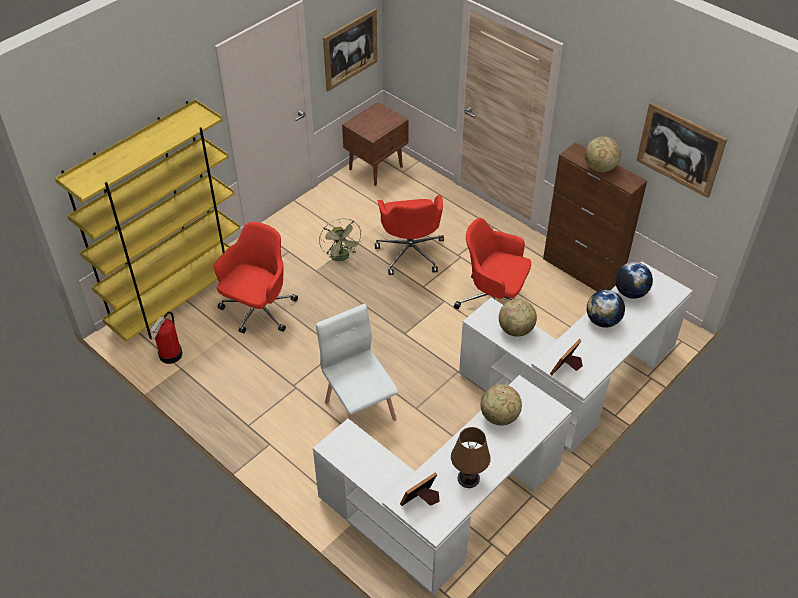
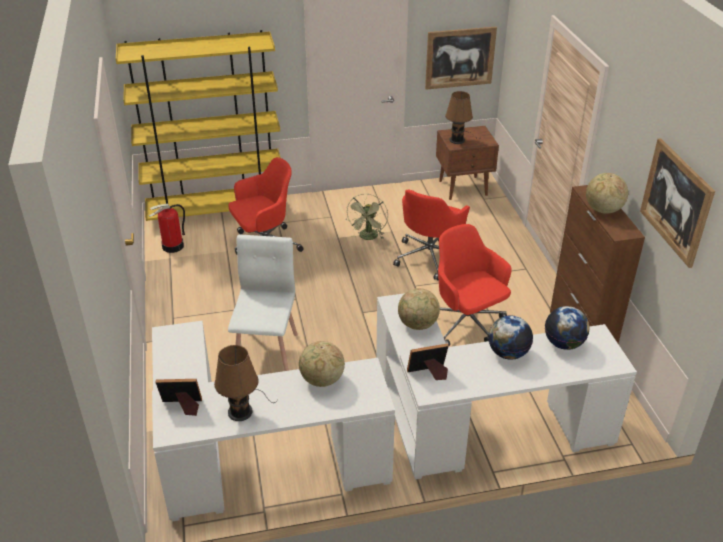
camera: 35 degrees right, 10 degrees down
(369, 127) = (458, 139): none -> brown table lamp

